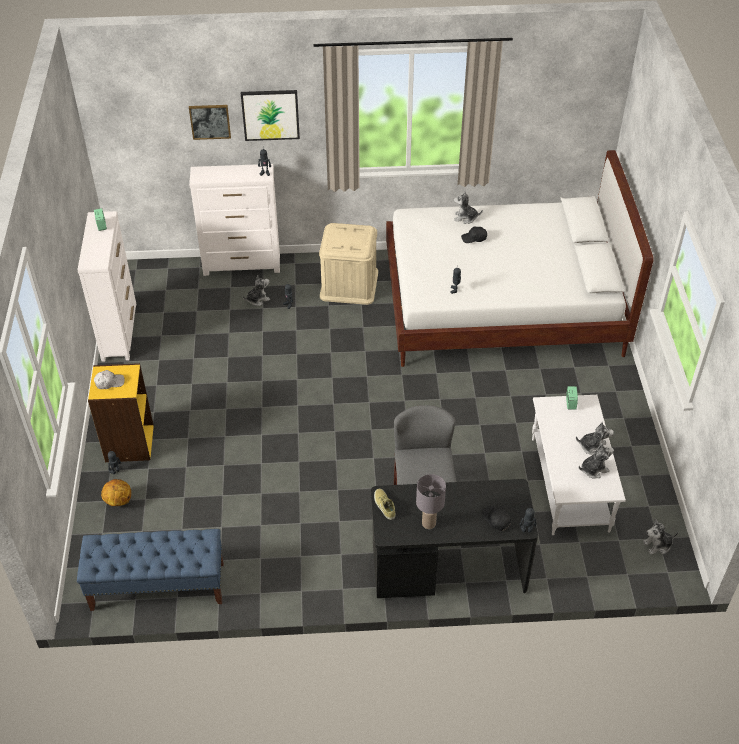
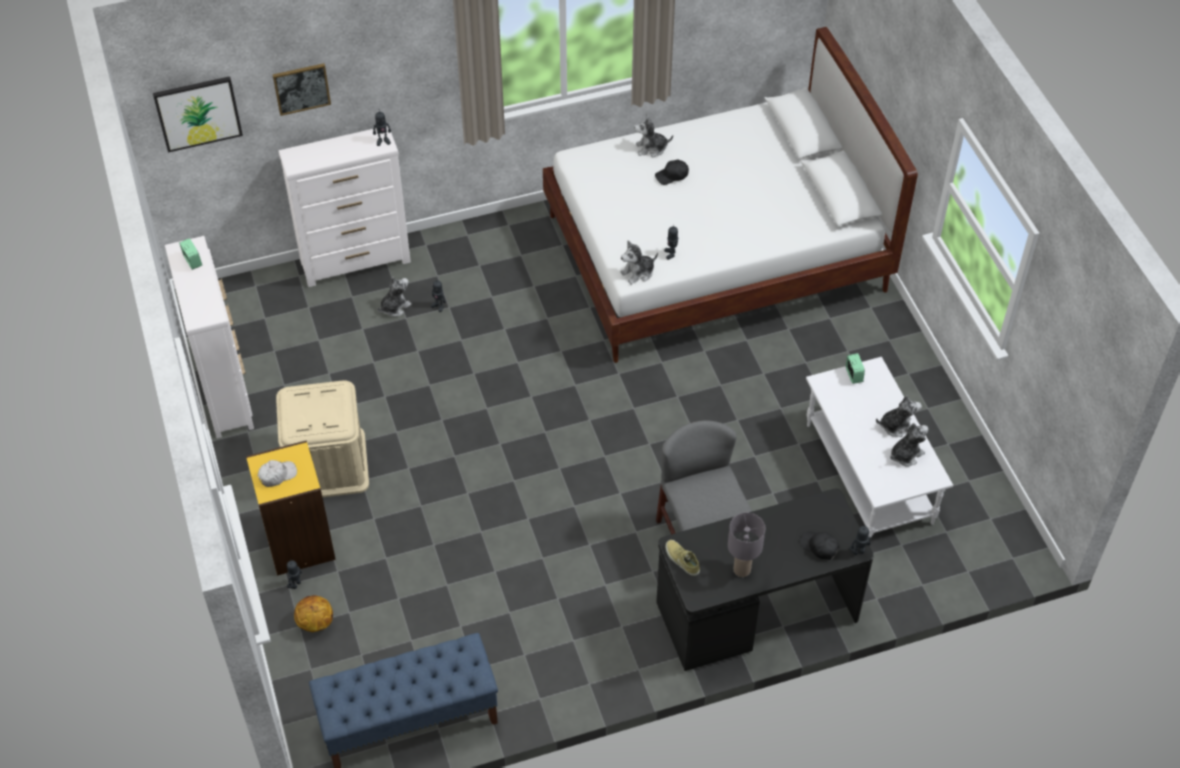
camera: 15 degrees left, 5 degrees up
(270, 114) = (382, 64): picture -> picture (198, 113)
(349, 284) = (508, 261): beige storage box -> beige storage box (327, 464)
(657, 545) = (992, 527): plush toy -> plush toy (638, 273)

